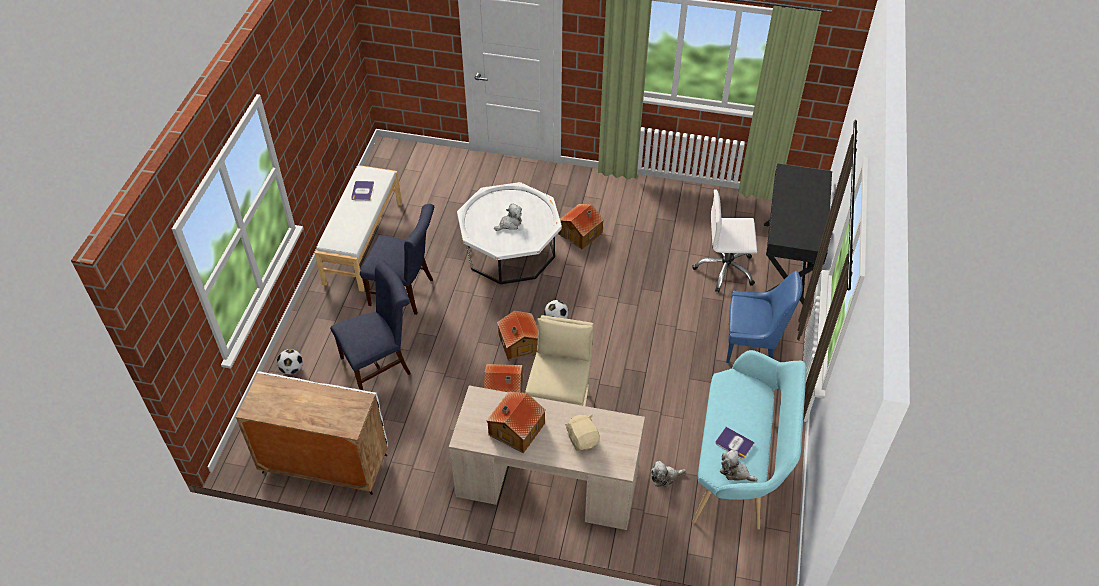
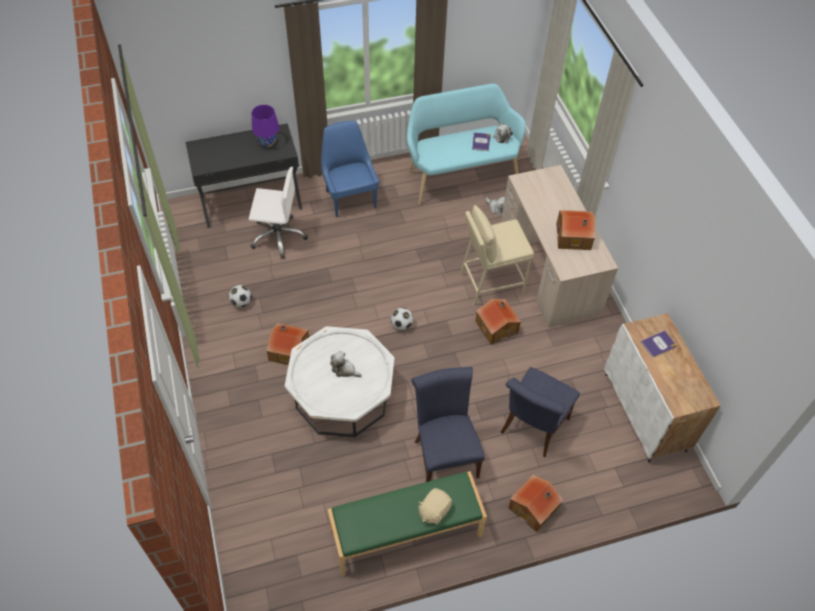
camera: 120 degrees left, 5 degrees up
(292, 369) = (586, 496): football -> football (241, 302)
(362, 191) = (381, 520): book -> book (658, 344)
(362, 242) = (406, 534): white bench -> green bench
(380, 364) = (532, 428): blue chair -> blue chair turned 90 degrees counterclockwise
(519, 344) = (443, 339): toy house -> toy house (534, 507)
(582, 439) = (551, 199): beige plush toy -> beige plush toy (434, 510)
(725, 270) = (278, 236): white office chair -> white office chair turned 60 degrees counterclockwise
(802, 228) = (267, 142): none -> purple table lamp

